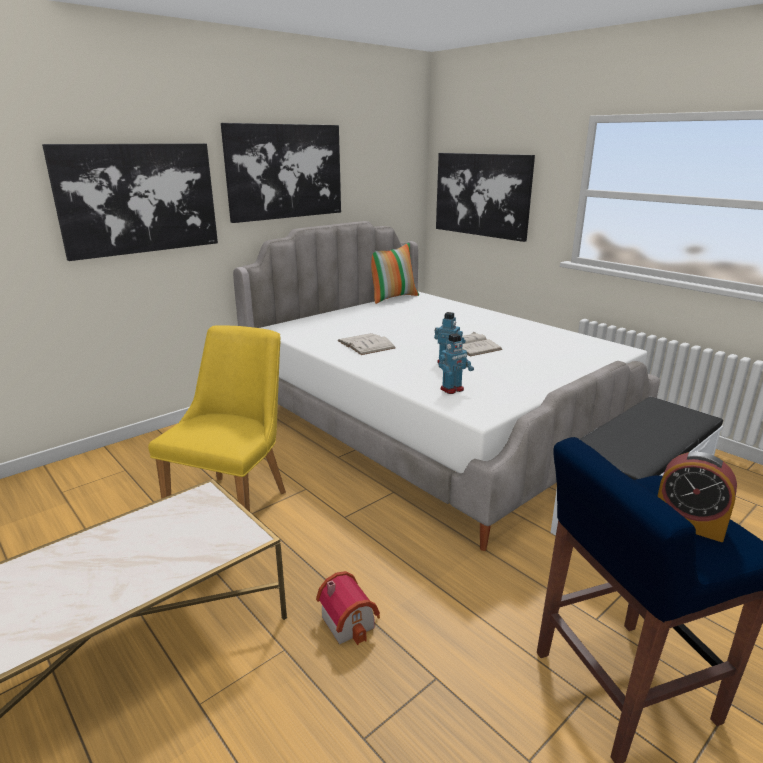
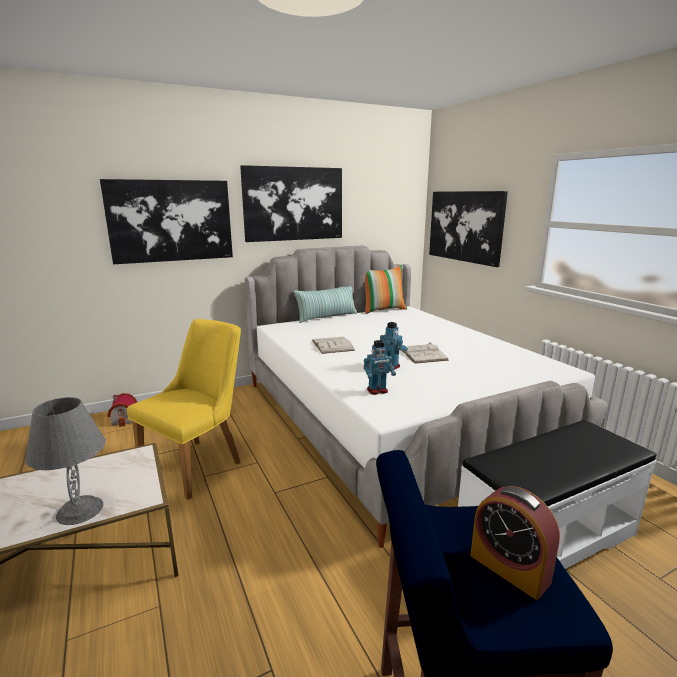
camera: 15 degrees right, 5 degrees down
(181, 562) = (80, 510): none -> grey table lamp
(333, 311) = (327, 317): none -> pillow
(350, 620) = (228, 590): toy house -> toy house (126, 418)

